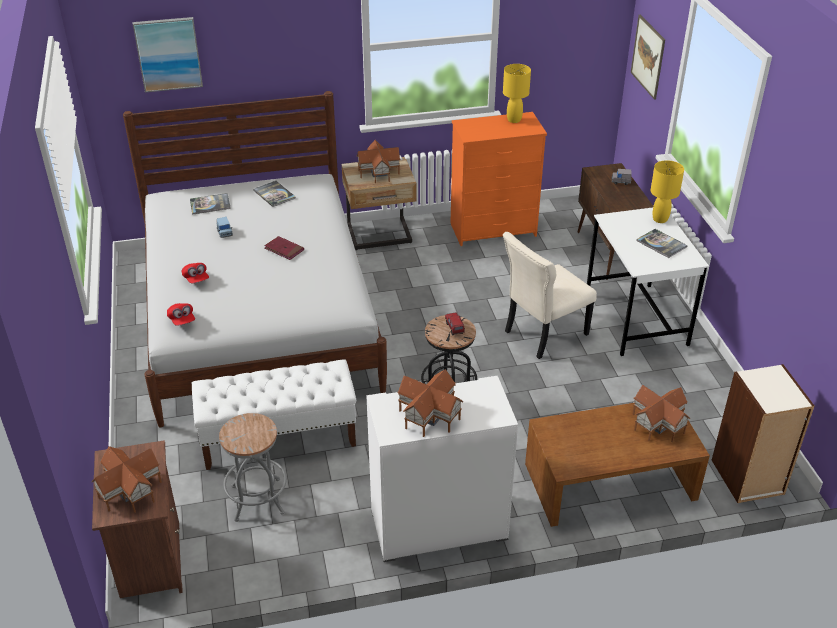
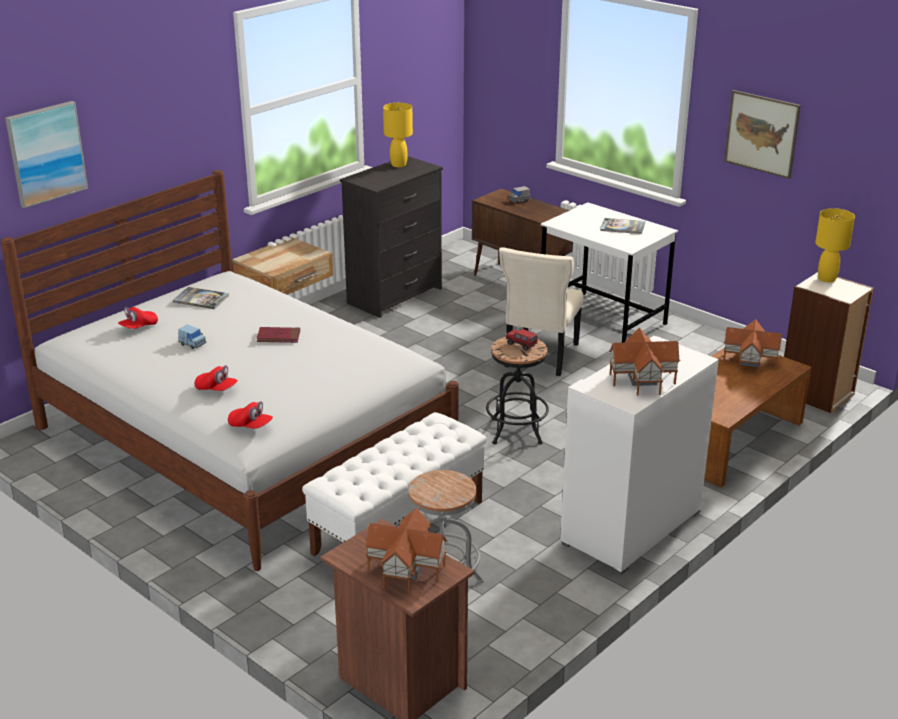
camera: 35 degrees left, 10 degrees down
(210, 204) = (139, 327): book -> red cap
(379, 172) = (282, 254): toy house -> none
(494, 230) = (396, 296): orange dresser -> black dresser
(648, 56) = (501, 73): picture -> picture (761, 133)
(659, 219) = (597, 211): yellow table lamp -> yellow table lamp (826, 279)

